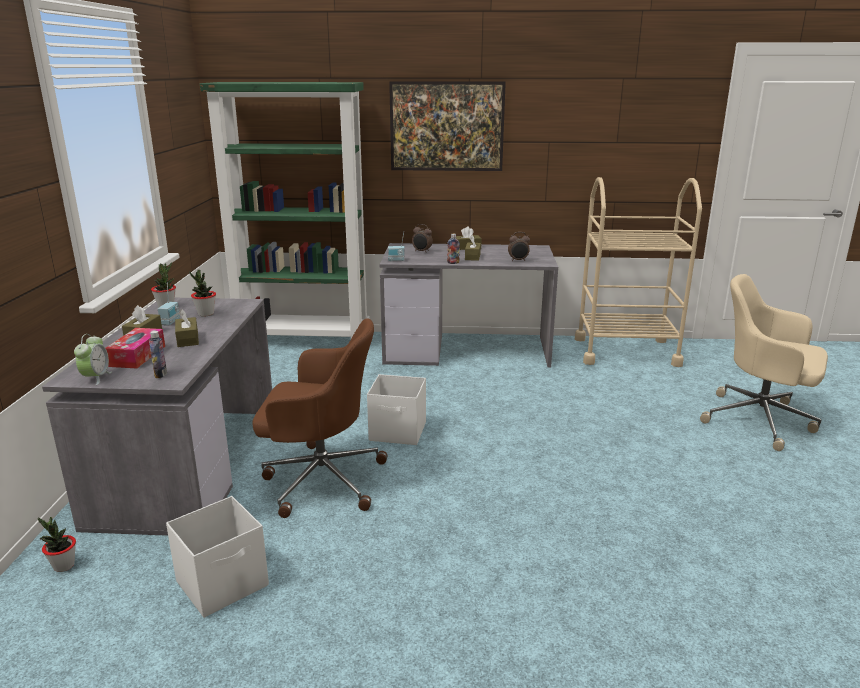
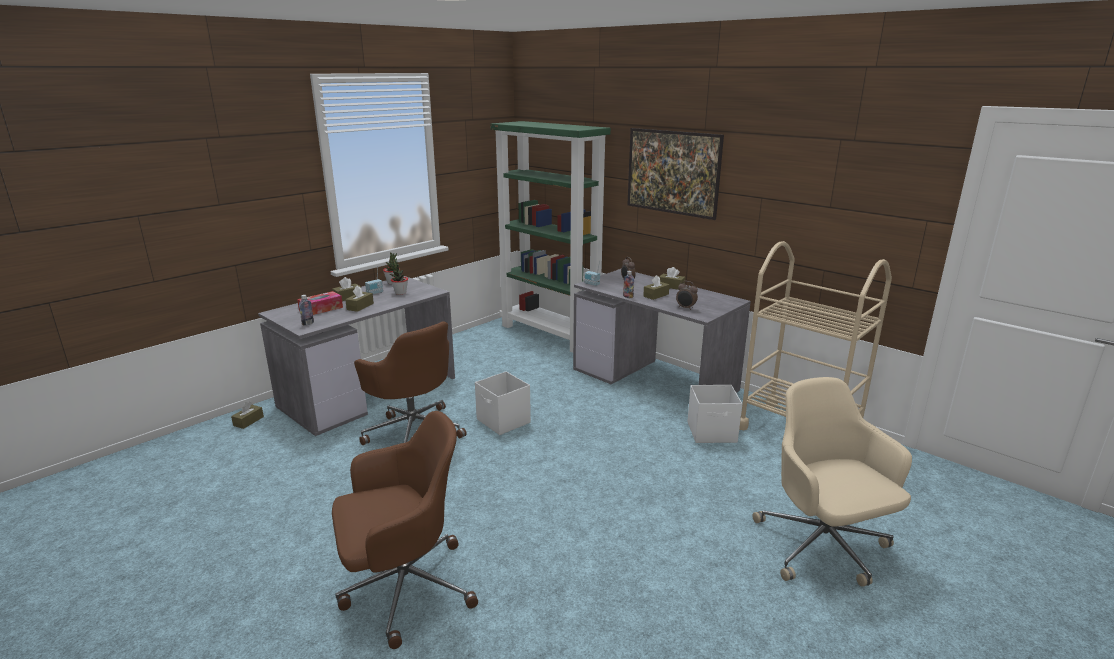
camera: 40 degrees right, 0 degrees up
(64, 566) = (248, 421): potted plant -> brown tissue box
(96, 378) = (283, 316): alarm clock -> none
(224, 583) = (286, 465): white storage box -> white storage box (712, 433)
(572, 614) = (404, 588): none -> brown office chair

